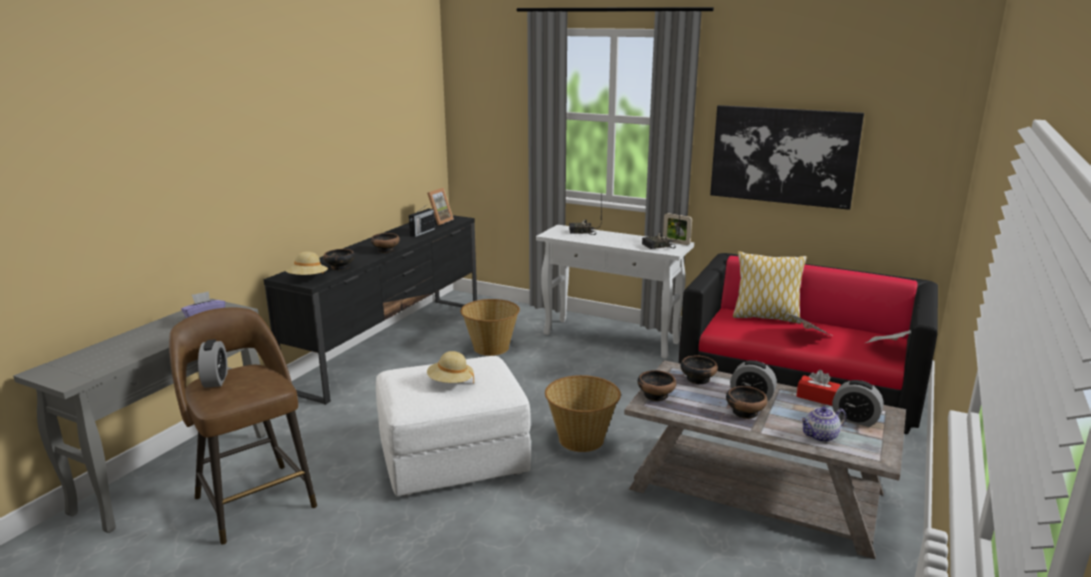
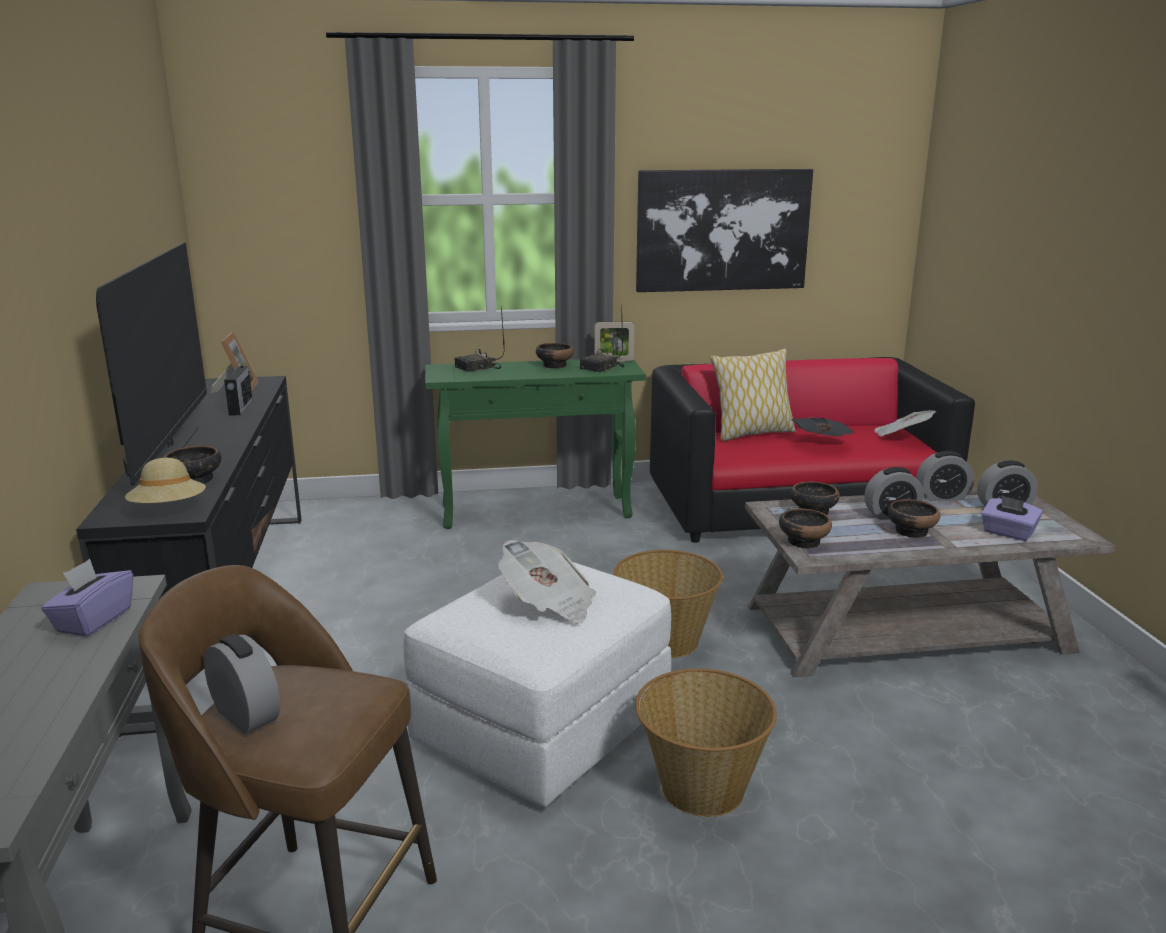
camera: 35 degrees left, 0 degrees up
(359, 248) = (172, 447): none -> television
(386, 250) = (227, 441): bowl -> bowl (554, 365)
(450, 382) = (549, 604): beige hat -> newspaper
(491, 347) = (394, 566): basket -> basket (701, 788)
(612, 338) = (537, 511): white console table -> green console table
(817, 397) = (942, 497): red tissue box -> alarm clock
(821, 437) = (1008, 533): teapot -> purple tissue box

